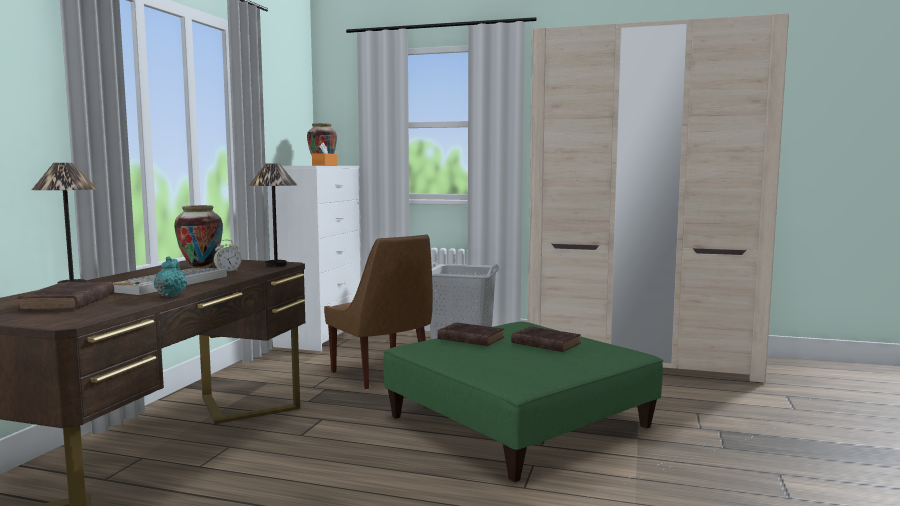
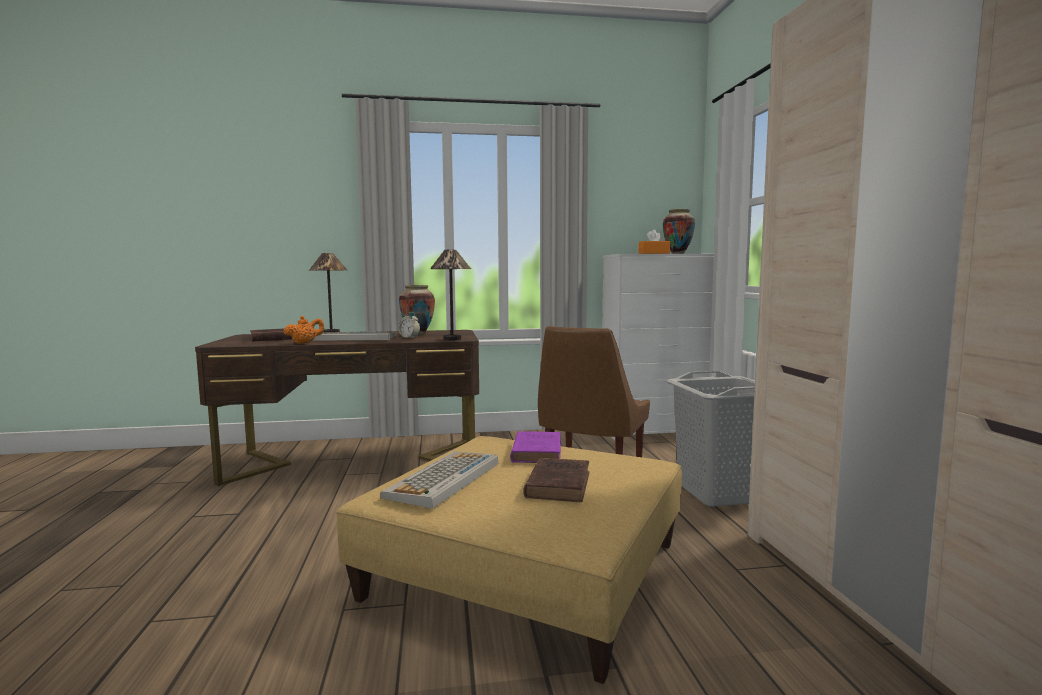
camera: 65 degrees right, 0 degrees up
(171, 295) = (304, 343): turquoise teapot -> orange teapot
(469, 338) = (537, 451): brown book -> purple book
(504, 365) = (444, 480): none -> keyboard
(518, 422) = (526, 570): green ottoman -> beige ottoman

